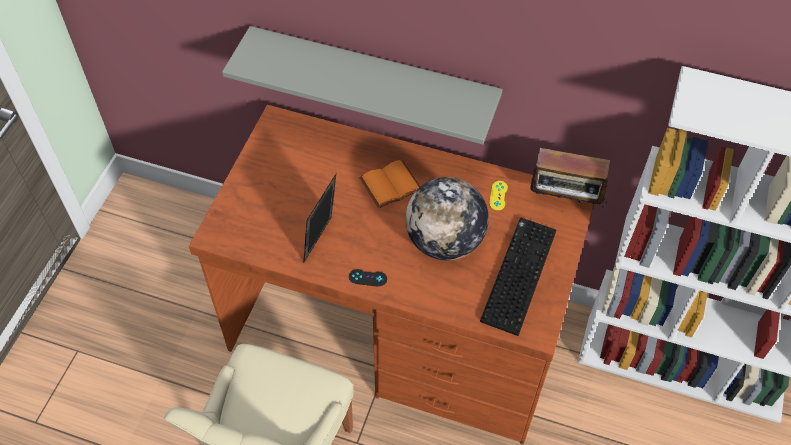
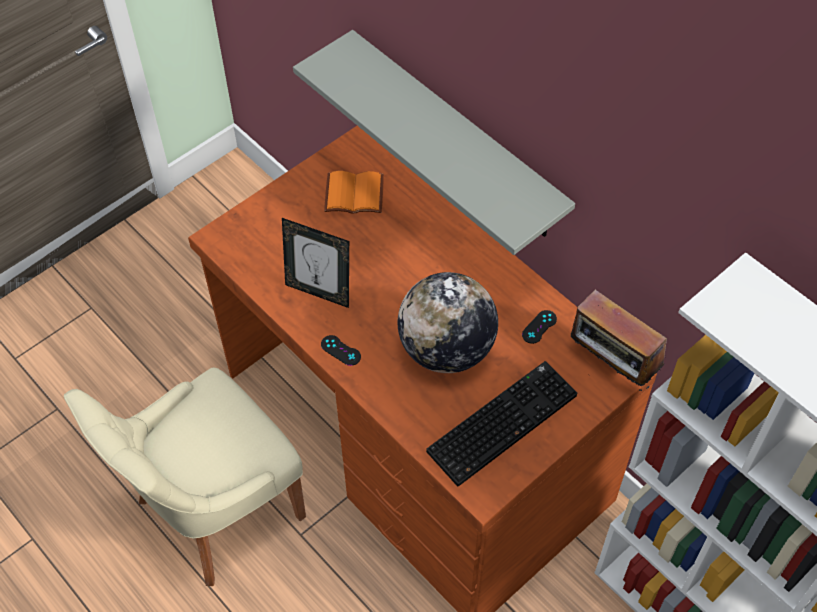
camera: 30 degrees right, 0 degrees up
(322, 241) = (319, 292): picture frame -> picture frame turned 120 degrees counterclockwise
(390, 186) = (428, 265): orange book -> orange book (353, 195)
(498, 195) = (539, 327): yellow game controller -> black game controller

